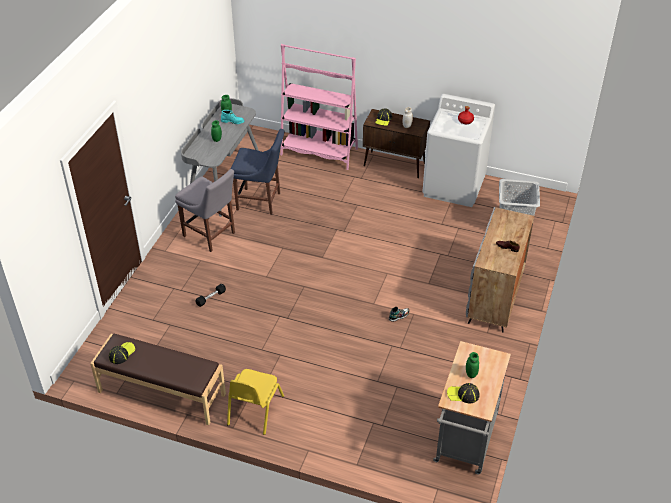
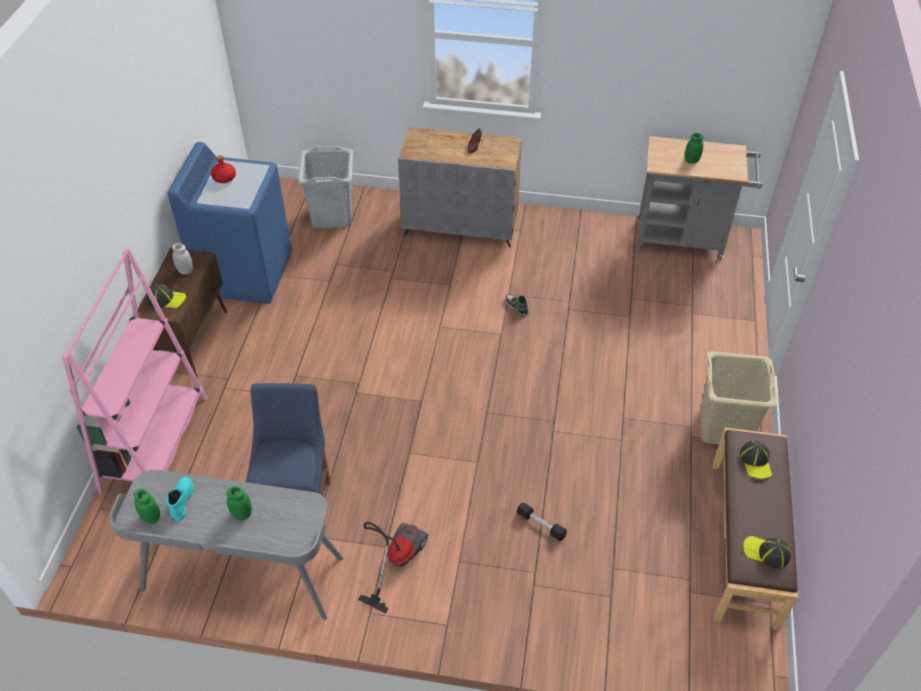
camera: 100 degrees left, 5 degrees up
(210, 235) = (396, 561): grey chair -> vacuum cleaner
(254, 410) = (724, 427): yellow chair -> beige laundry basket
(454, 186) = (245, 273): white washing machine -> blue washing machine
(463, 394) = (723, 165): cap -> cap (756, 462)

